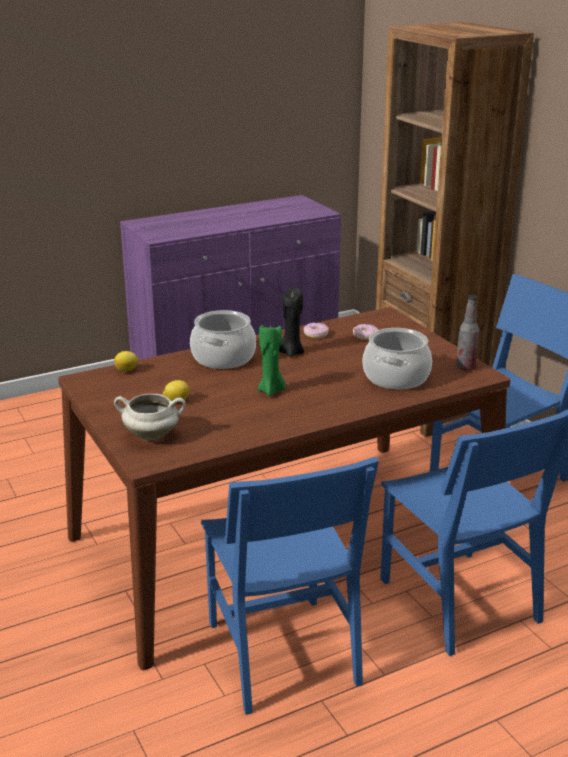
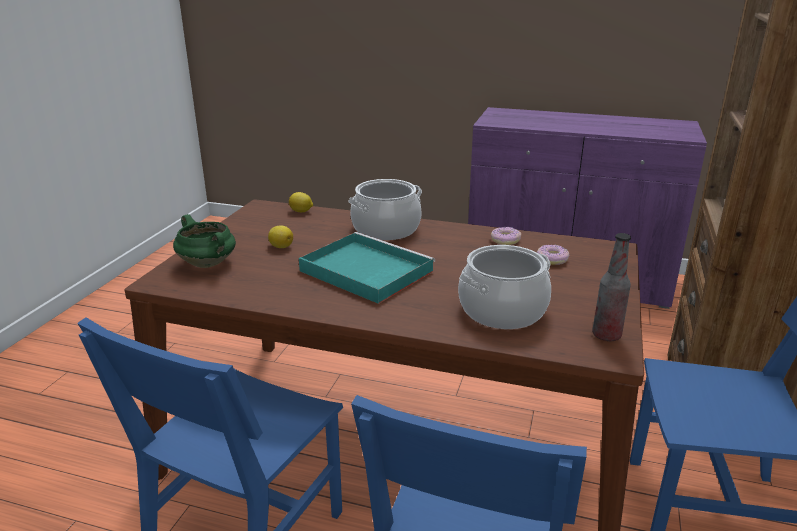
camera: 45 degrees right, 0 degrees up
(152, 435) = (209, 264): white cooking pot -> green cooking pot
(271, 391) = (364, 270): green candle -> turquoise tray
(291, 352) = (450, 246): black candle -> none

